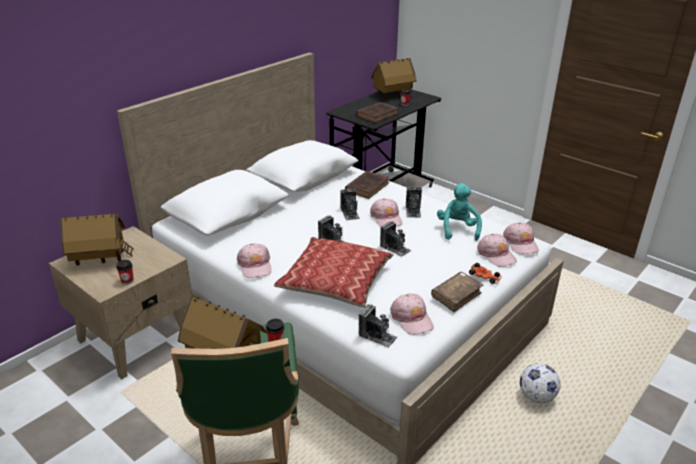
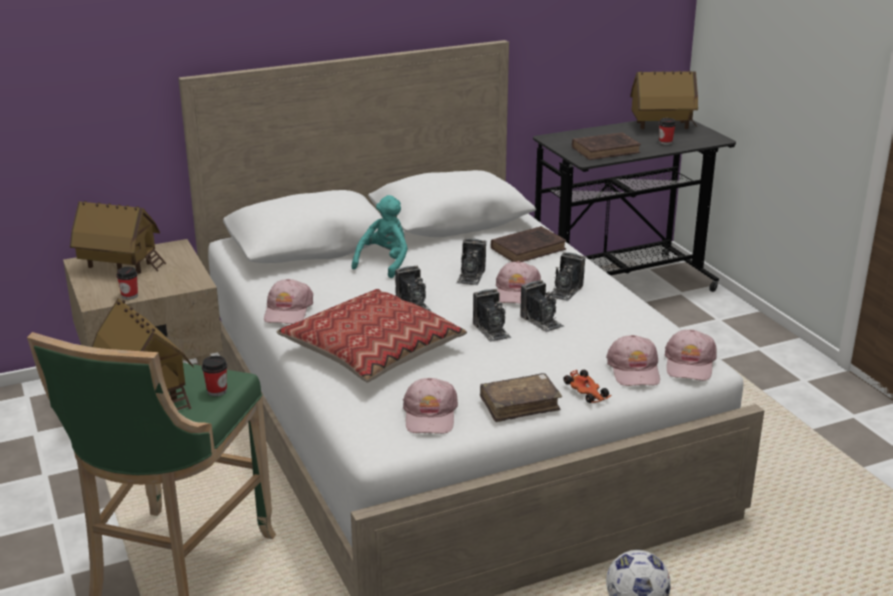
camera: 25 degrees right, 5 degrees down
(377, 336) = (364, 423): camera -> camera (541, 321)
(457, 229) = (608, 327): turquoise plush toy -> turquoise plush toy (384, 262)

